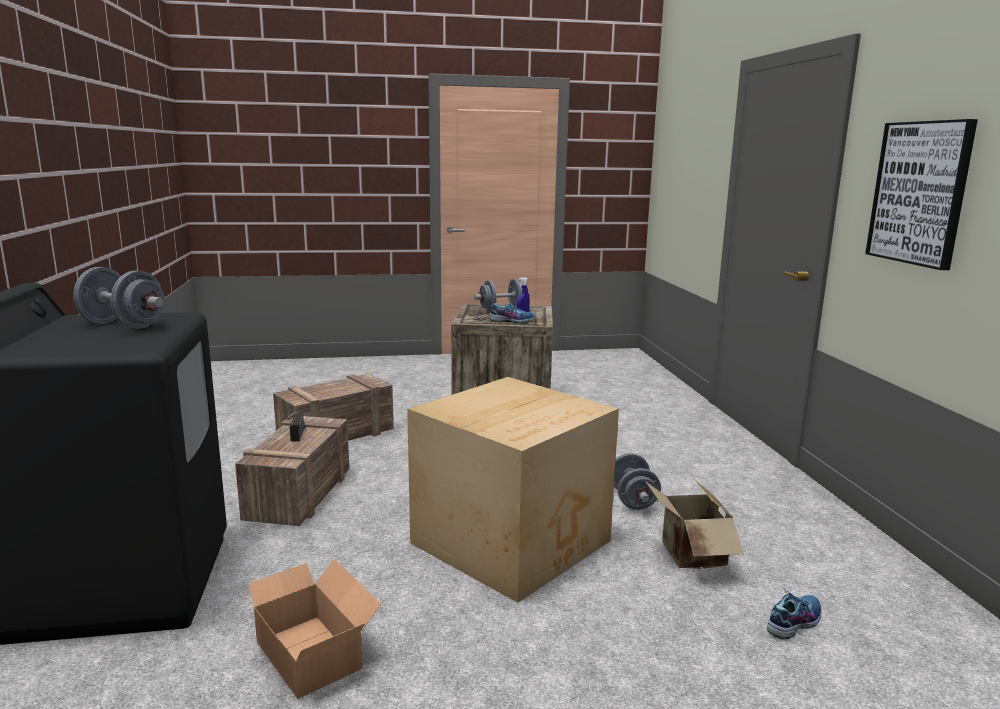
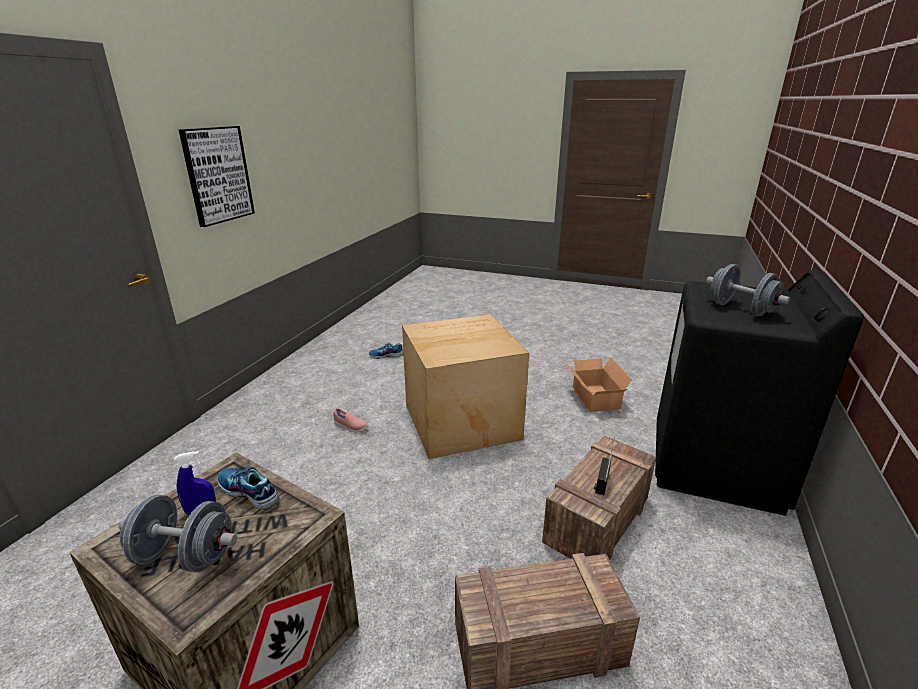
camera: 150 degrees left, 10 degrees up
(632, 499) = (350, 427): grey dumbbell -> pink shoe
(688, 556) = (380, 387): cardboard box -> none

